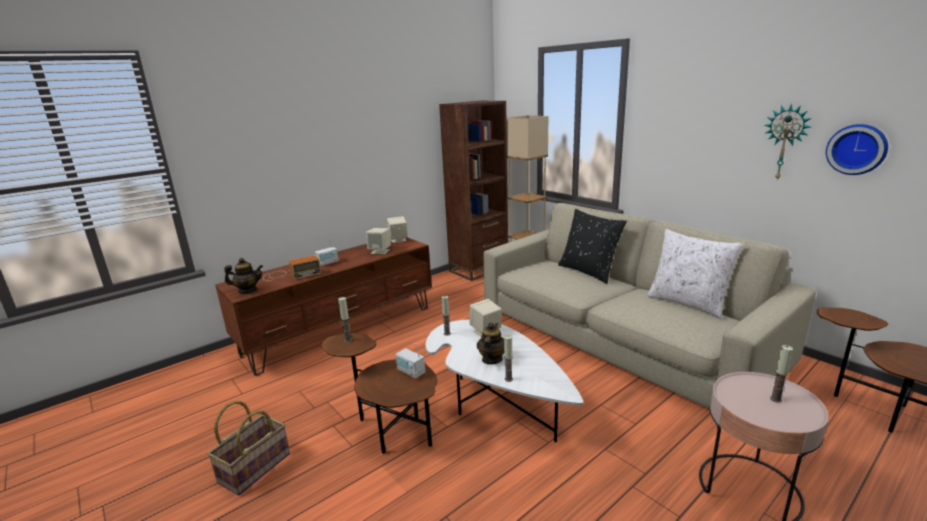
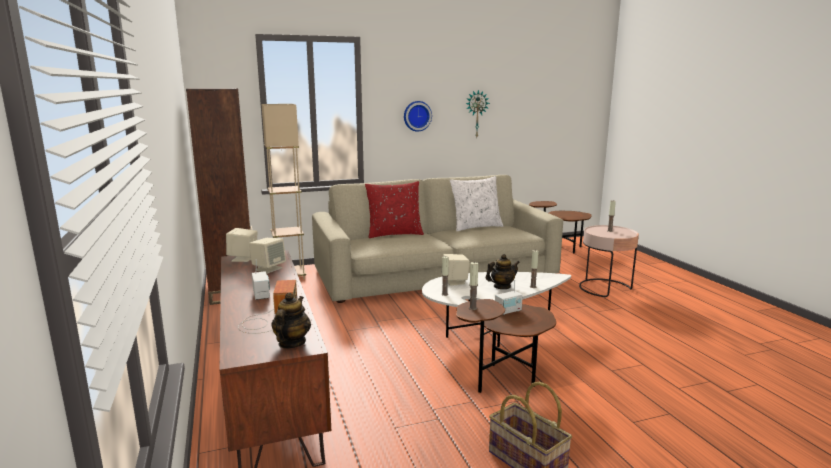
camera: 70 degrees left, 5 degrees down
(491, 359) = (501, 287): teapot -> teapot turned 120 degrees clockwise
(589, 271) = (394, 234): black pillow -> red pillow
(857, 149) = (509, 114): wall clock -> wall clock (417, 116)

